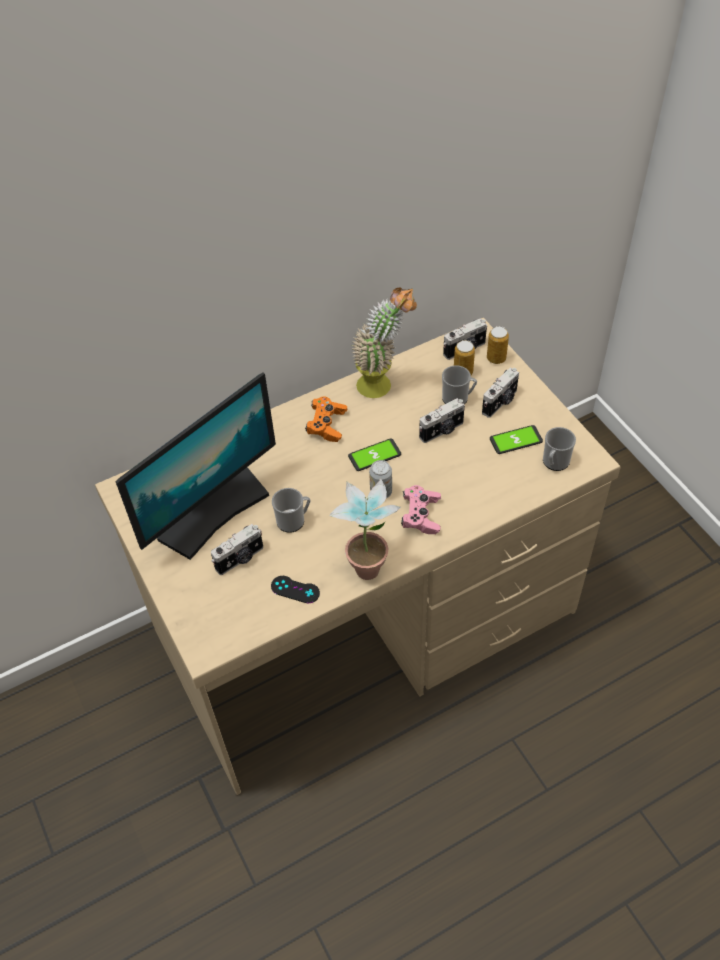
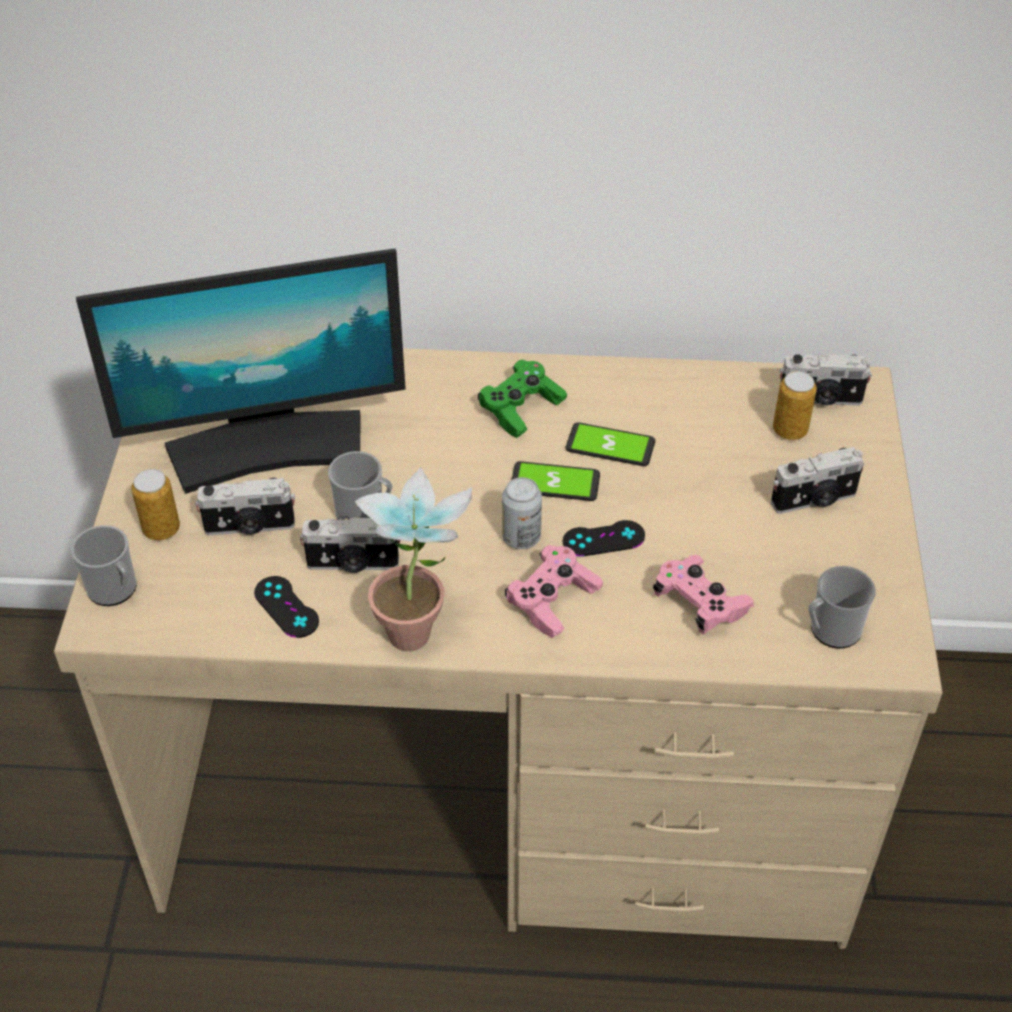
camera: 30 degrees right, 5 degrees down
(327, 425) = (521, 408): orange game controller -> green game controller
(383, 385) = (650, 392): potted plant -> none
(420, 472) = (603, 539): none -> black game controller
(442, 431) = (687, 497): camera -> camera (352, 564)
(458, 398) = (750, 463): mug -> mug (115, 590)
(488, 481) = (699, 604): none -> pink game controller
(496, 358) = (861, 434): can -> can (161, 529)
(516, 440) = (793, 566): phone -> phone (610, 446)

